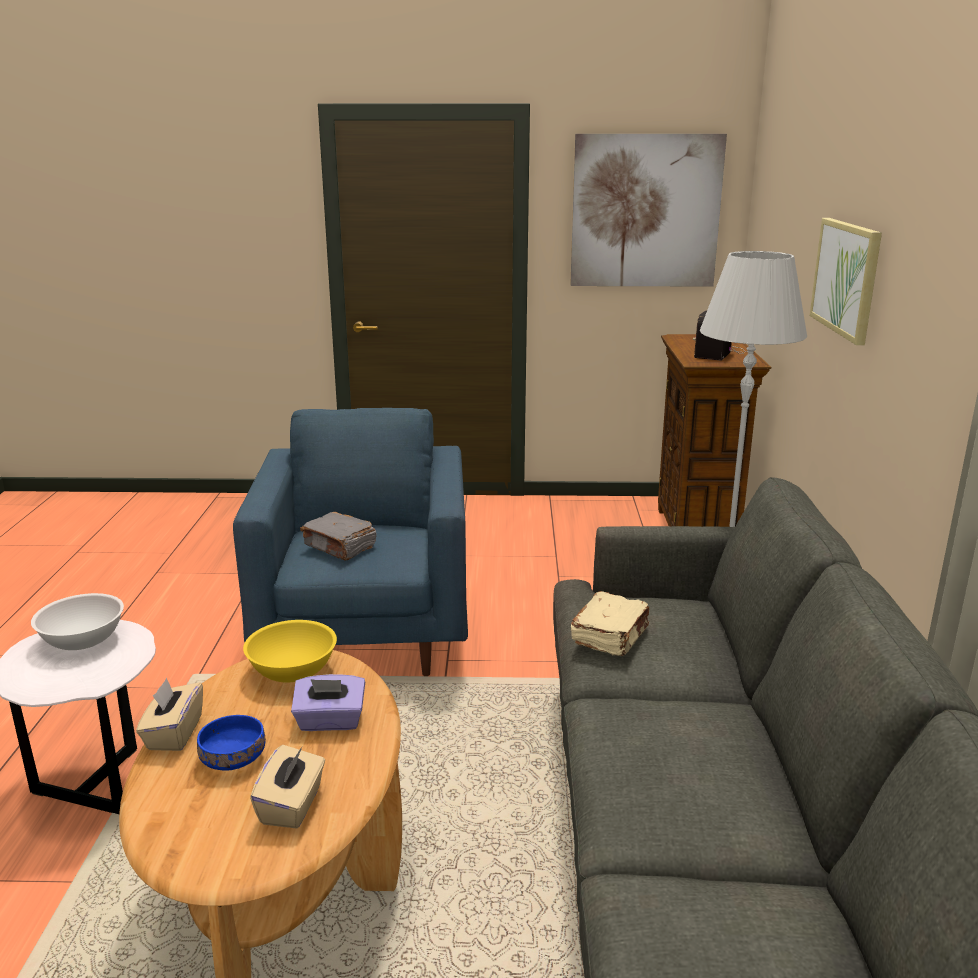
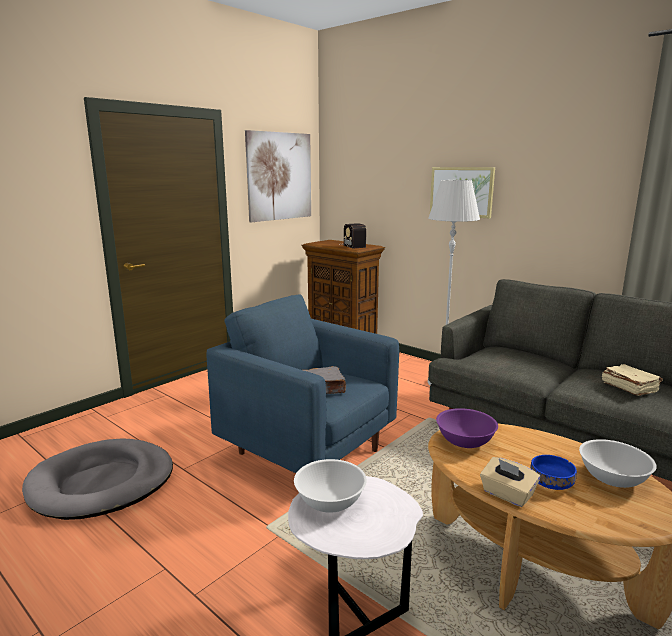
camera: 50 degrees left, 5 degrees down
(184, 565) = (102, 483): none -> grey dog bed
(292, 671) = (465, 441): yellow bowl -> purple bowl
(292, 806) = (612, 478): beige tissue box -> white bowl
(330, 721) = (532, 446): purple tissue box -> none
(611, 636) = (510, 367): beige book -> beige book (629, 387)

